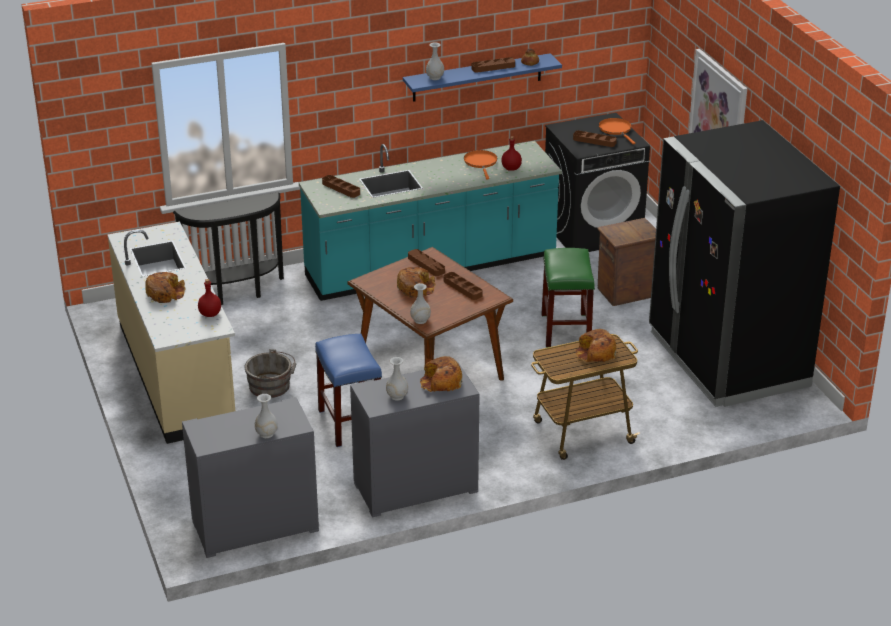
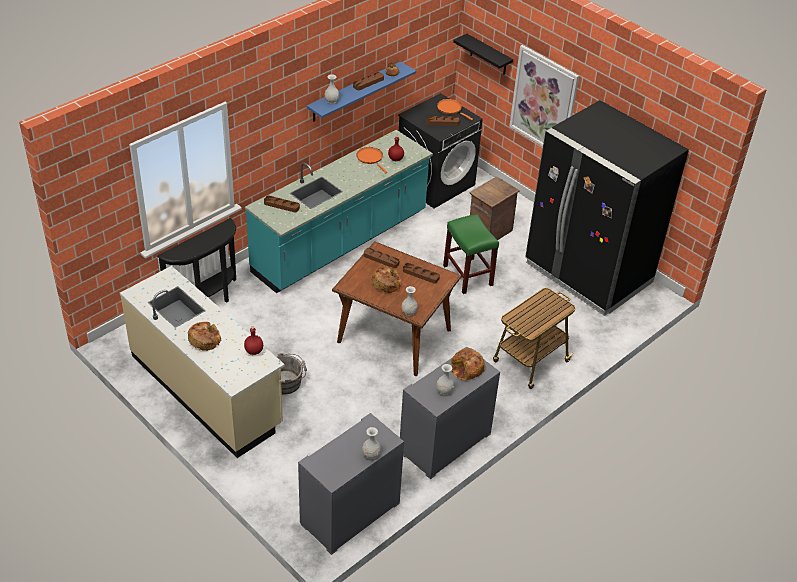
camera: 25 degrees left, 10 degrees up
(351, 424) = (366, 400): blue stool -> none
(595, 353) = (543, 308): bread -> none
(671, 65) = (488, 55): none -> black shelf

